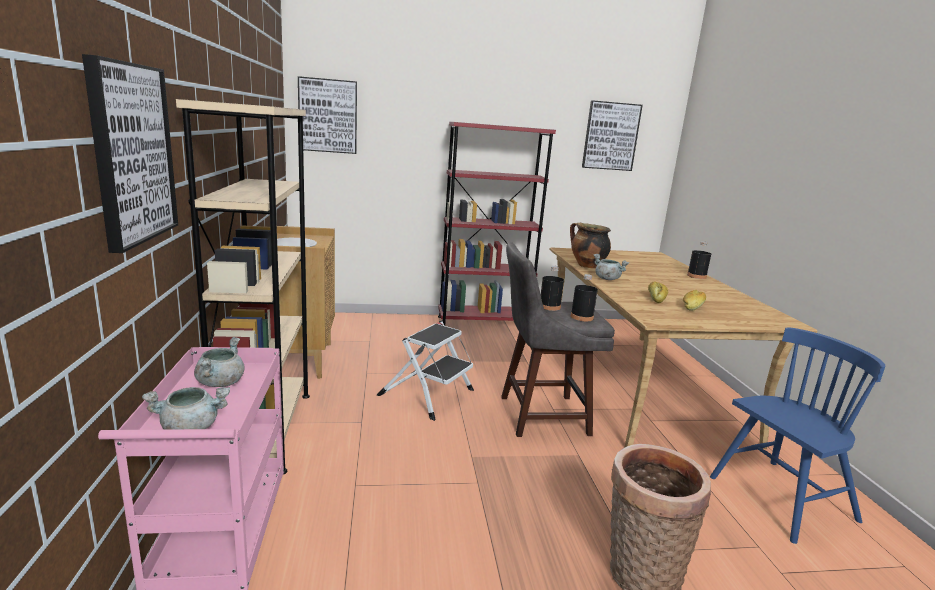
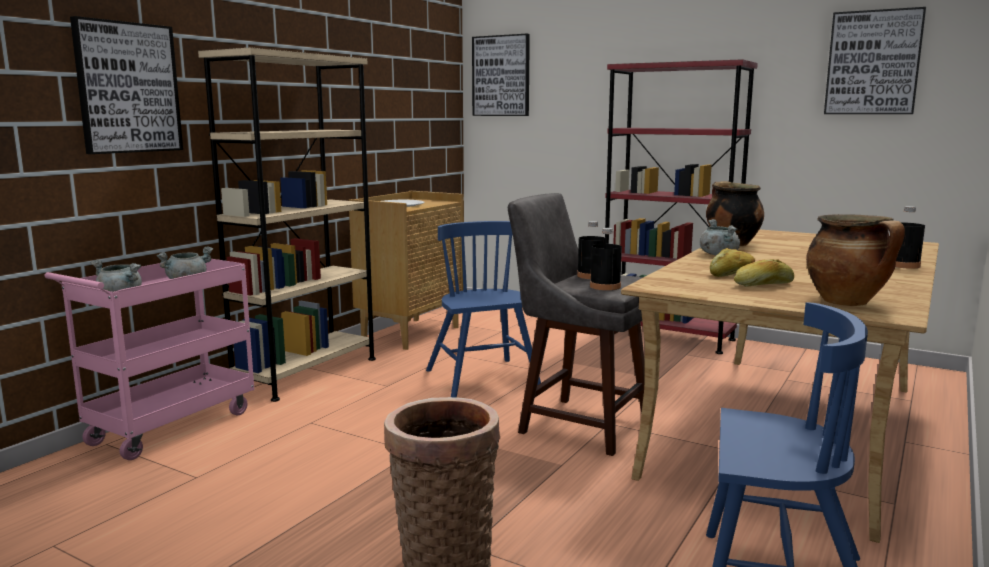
camera: 40 degrees right, 5 degrees down
(427, 394) = (484, 380): step ladder -> blue chair
(755, 316) = (848, 302): none -> cooking pot

